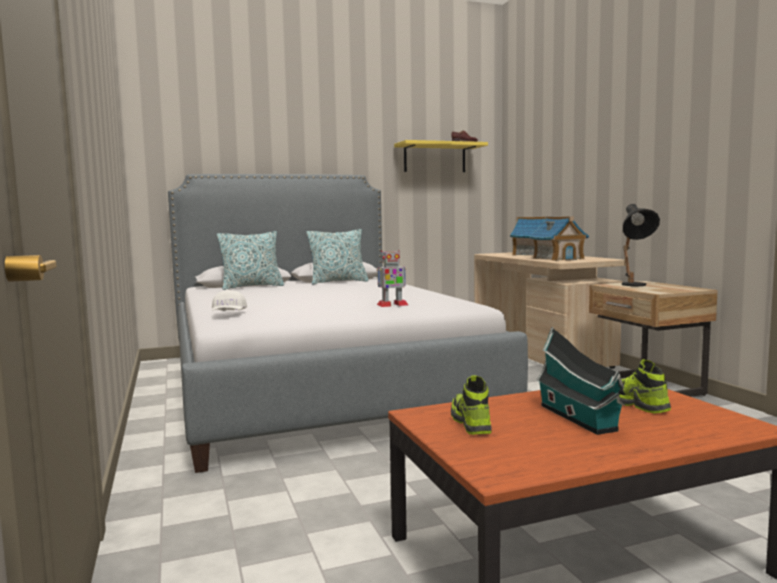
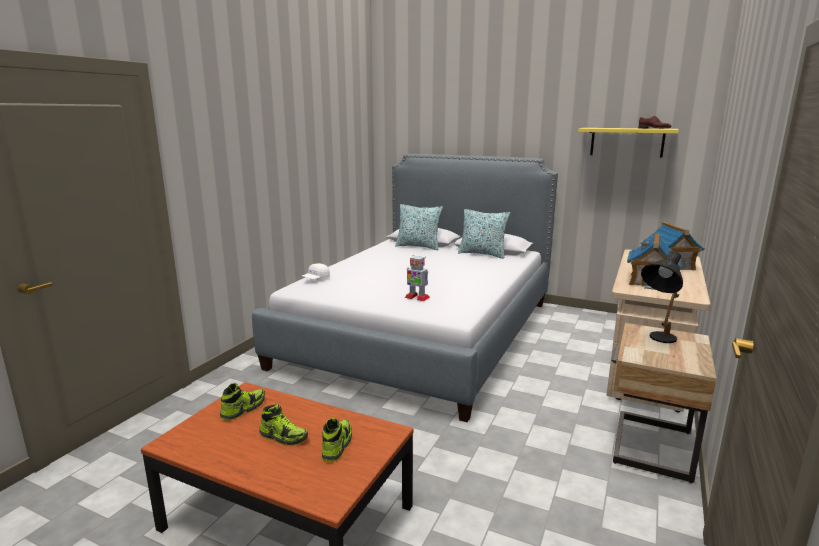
camera: 45 degrees right, 10 degrees up
(579, 419) = (284, 437): toy house -> shoe

